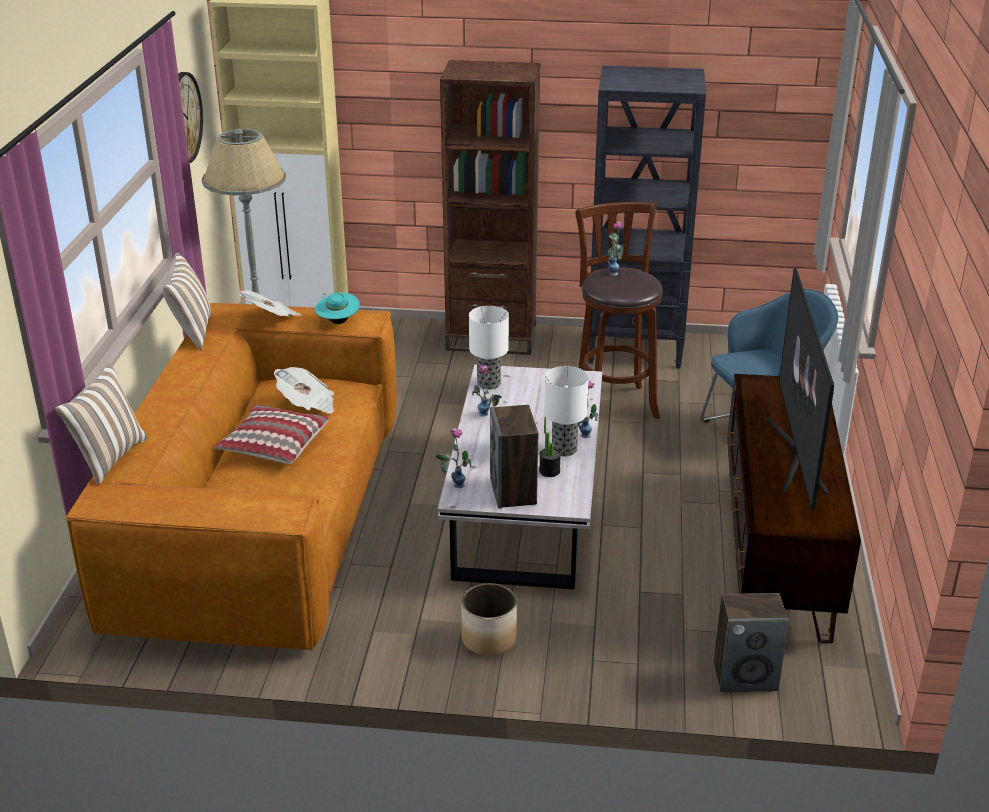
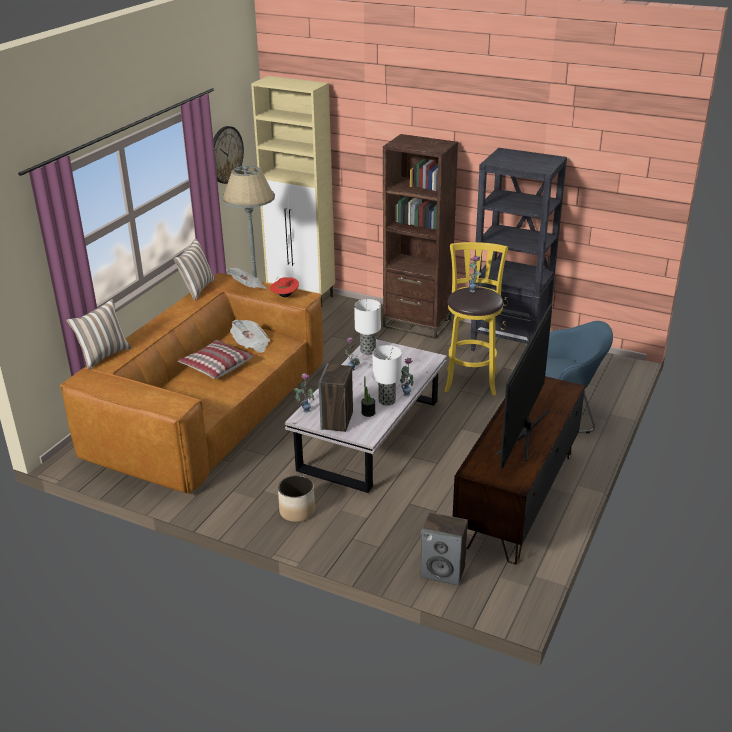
camera: 20 degrees right, 0 degrees up
(338, 322) = (285, 296): turquoise hat -> red hat
(614, 403) = (471, 380): brown stool -> yellow stool

